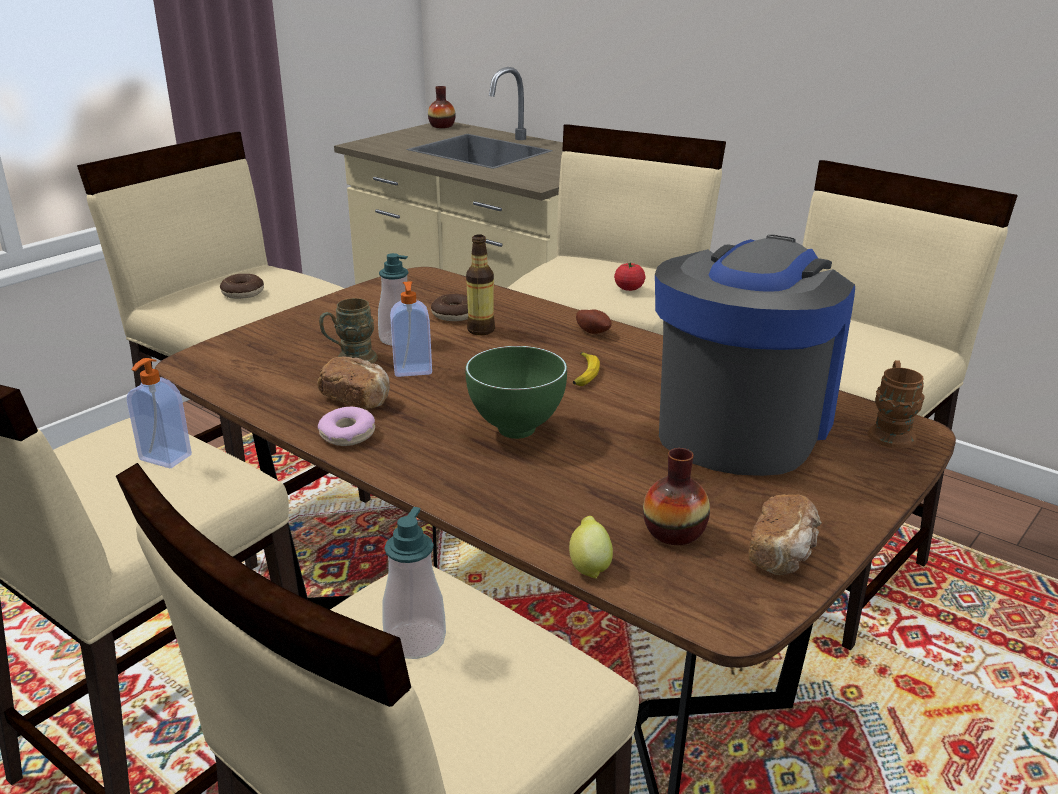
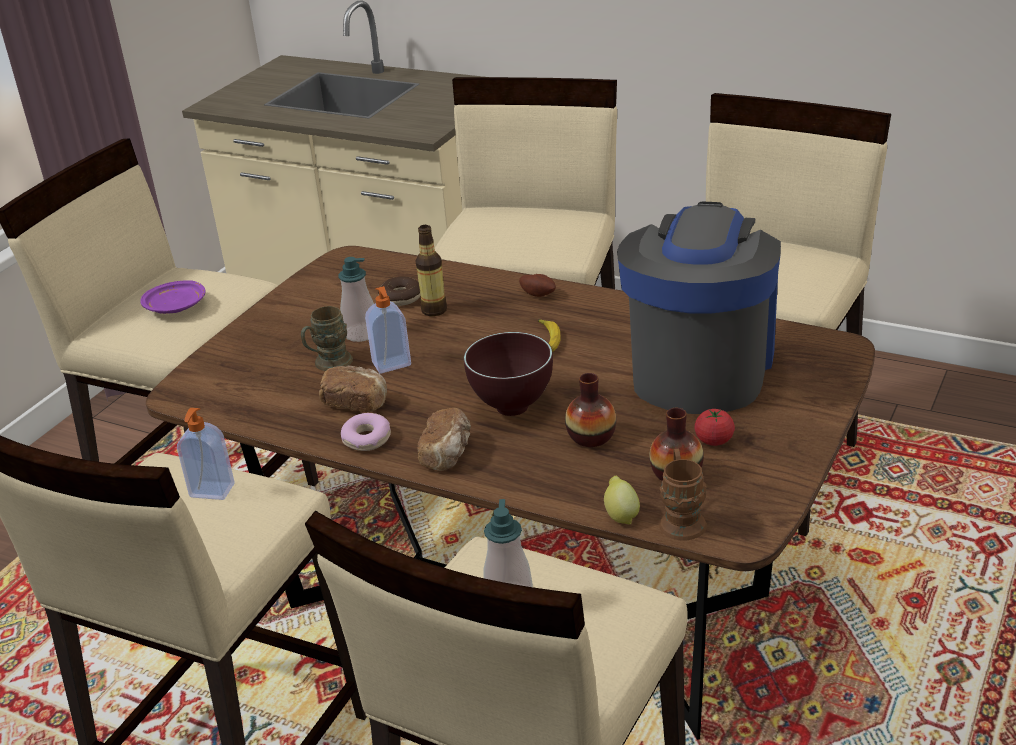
camera: 10 degrees left, 5 degrees up
(243, 293) = (177, 307): donut -> purple plate
(442, 126) = (285, 65): vase -> vase (591, 437)
(518, 430) = (514, 407): green bowl -> brown bowl
(629, 288) = (551, 238): tomato -> tomato (714, 440)
(784, 553) = (765, 475): bread -> bread (448, 453)
(890, 431) = (821, 351): brown mug -> brown mug (681, 519)

